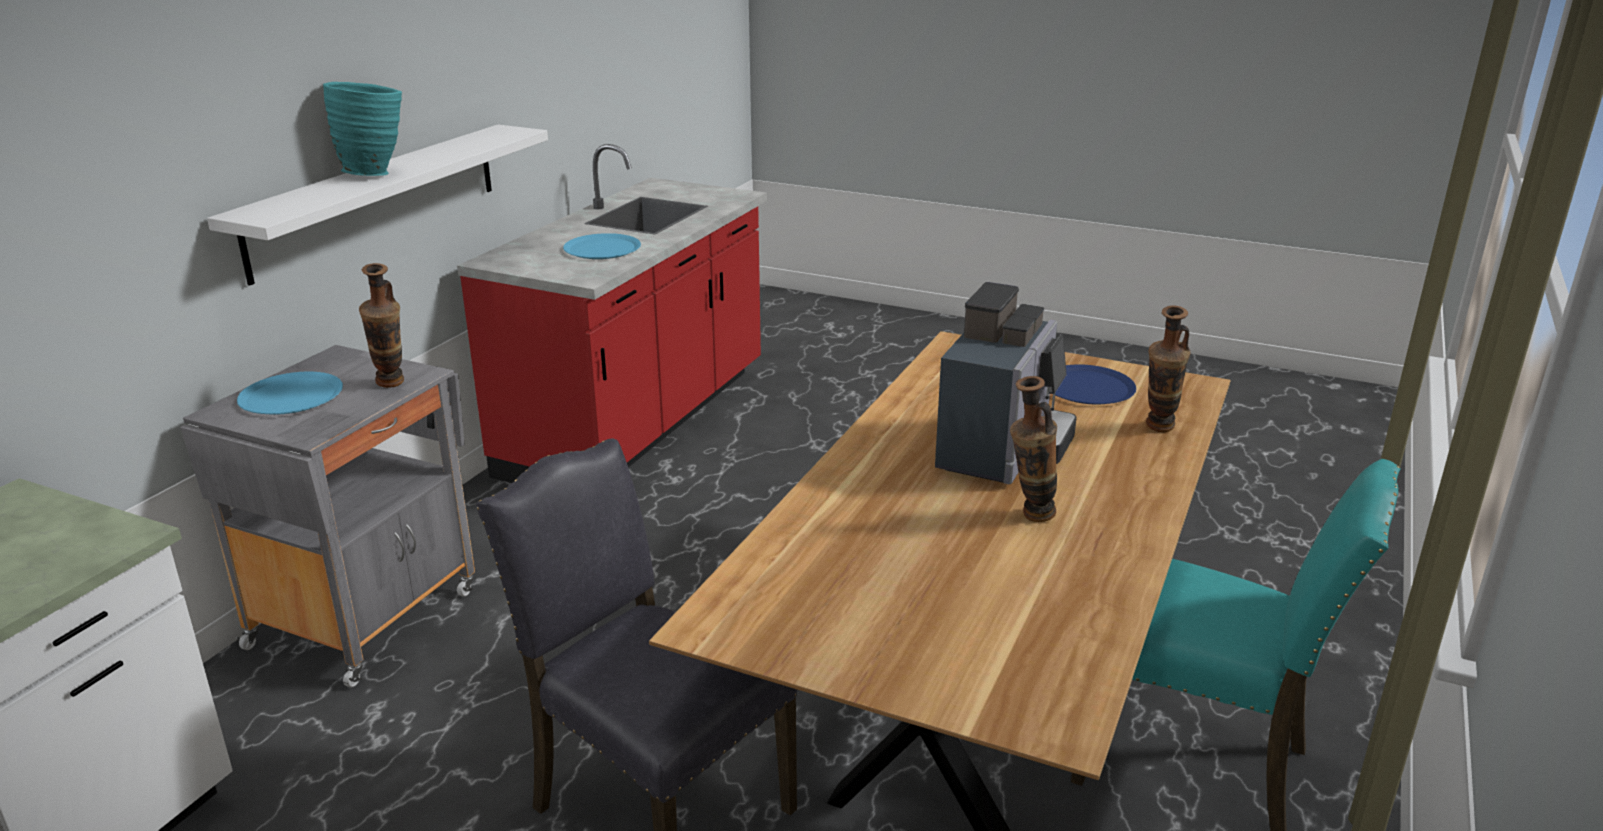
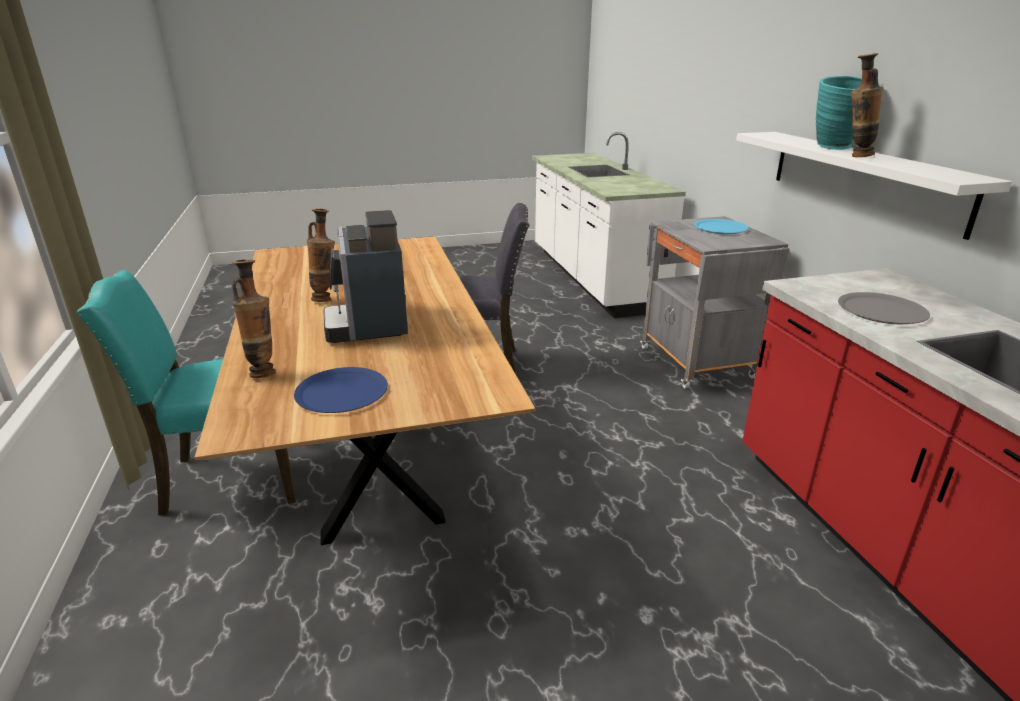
camera: 140 degrees right, 0 degrees up
(392, 386) = (701, 240): vase -> vase (854, 156)
(602, 248) = (881, 310): blue plate -> grey plate

